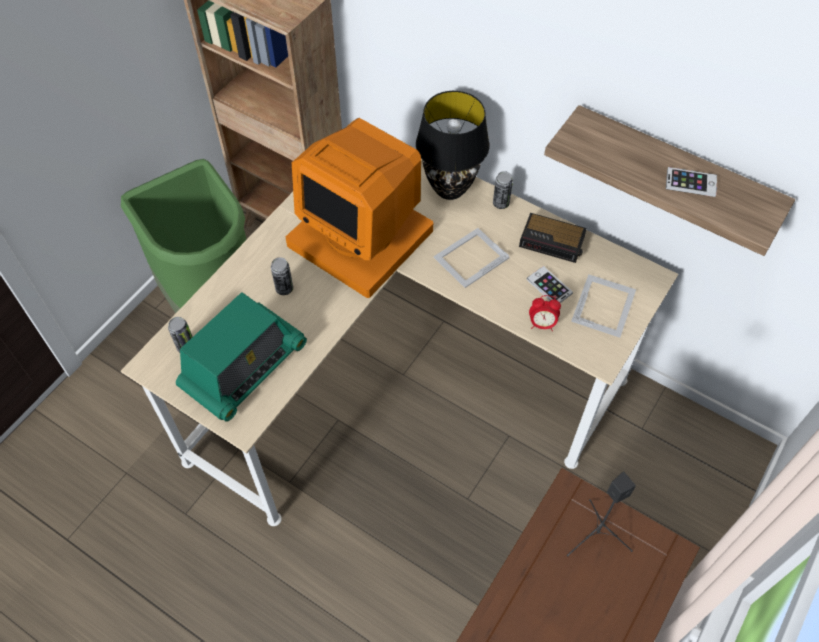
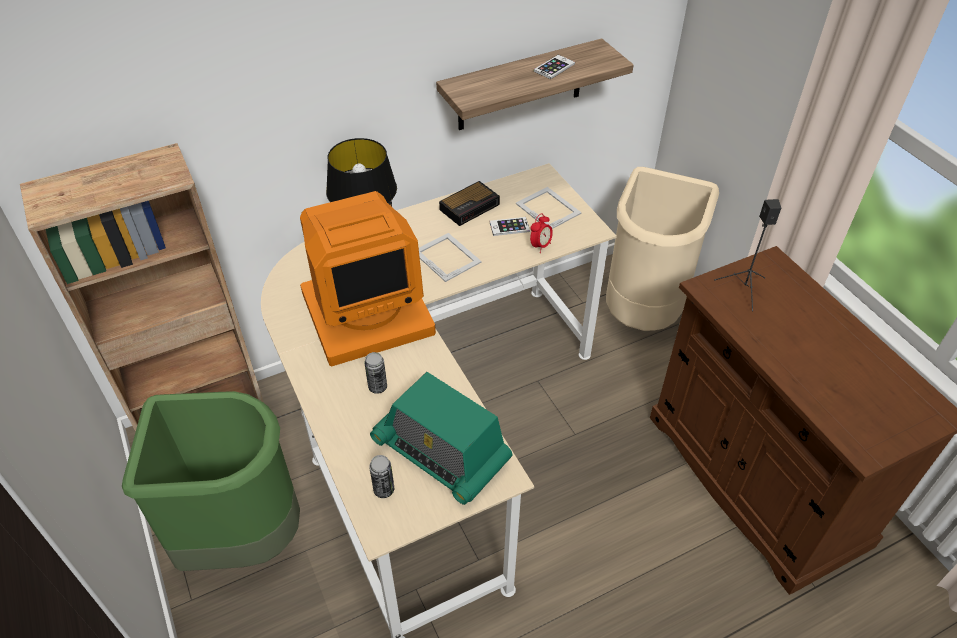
camera: 60 degrees left, 10 degrees down
(244, 367) = (441, 451): radio -> radio turned 150 degrees clockwise
(470, 257) = (446, 256): picture frame -> picture frame turned 150 degrees clockwise
(501, 203) = (409, 217): can -> none
(675, 493) = (643, 311): none -> beige trash can

